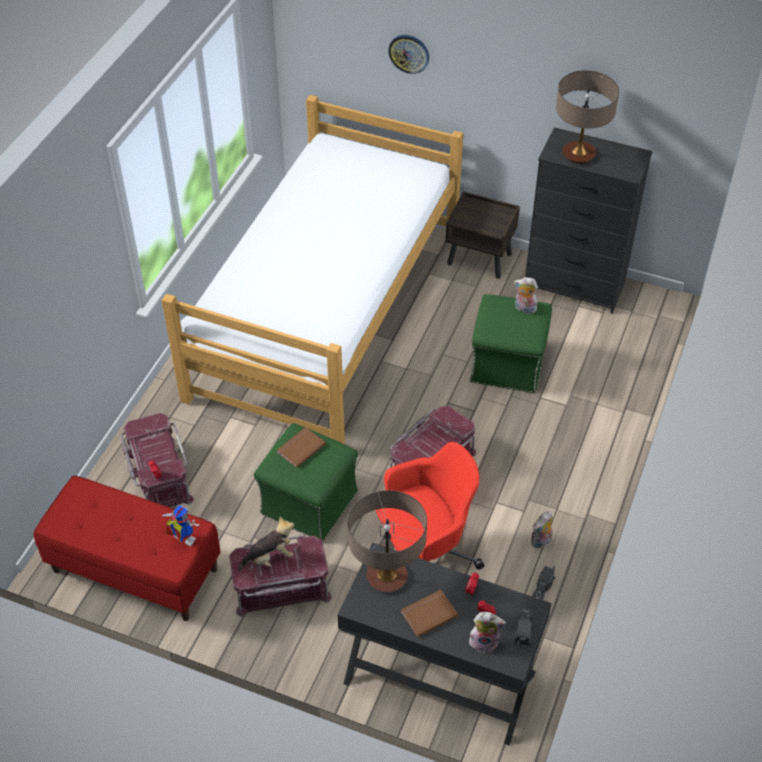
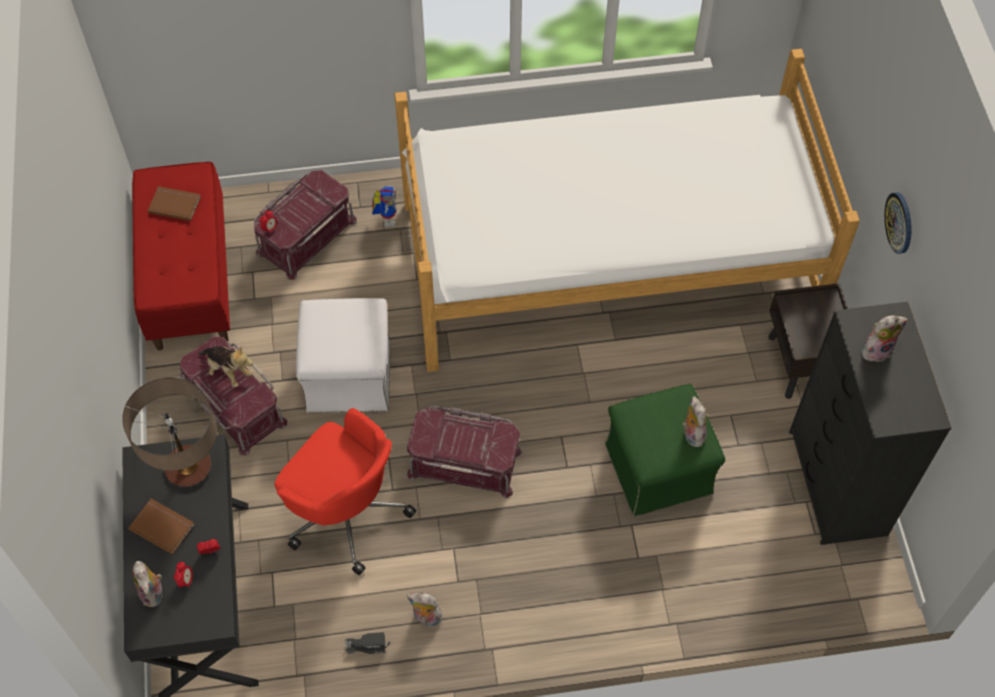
camera: 60 degrees right, 10 degrees up
(181, 540) = (184, 284): toy robot -> toy robot (386, 217)
(300, 448) = (351, 321): brown book -> brown book (175, 204)
(308, 502) = (348, 375): green ottoman -> white ottoman
(409, 53) = (867, 87): wall clock -> wall clock (899, 222)
(523, 632) = (183, 624): toy truck -> none
(579, 154) = (876, 349): table lamp -> plush toy

